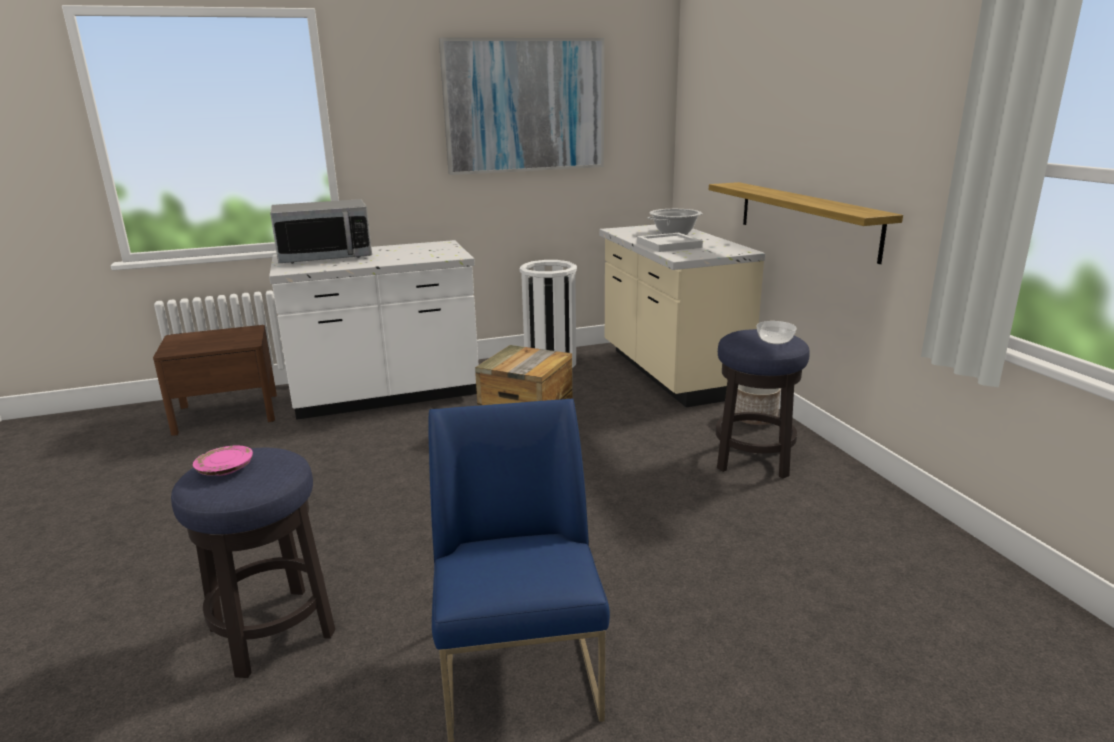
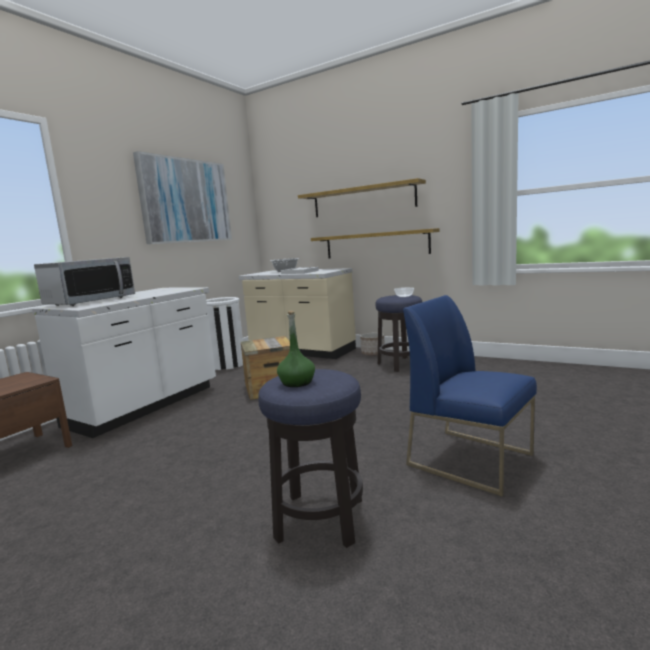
camera: 40 degrees left, 10 degrees down
(225, 469) = (297, 382): pink plate -> green bottle
(800, 126) = (363, 200): none -> shelf

